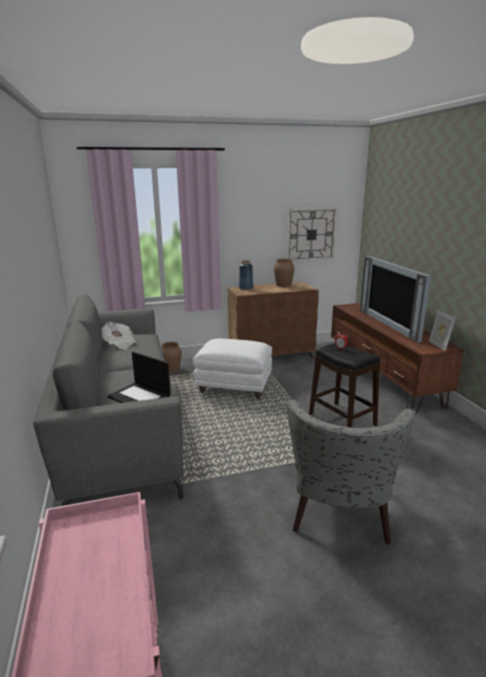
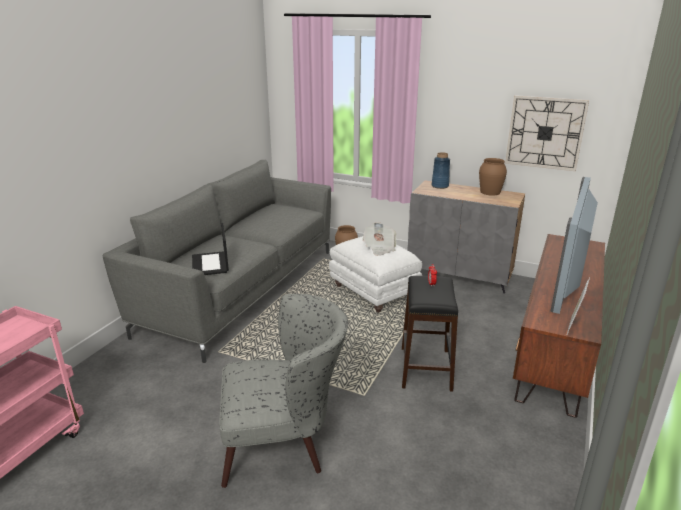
camera: 40 degrees right, 5 degrees up
(119, 344) = (271, 214): newspaper -> newspaper (379, 248)
(271, 356) = (460, 275): brown cabinet -> grey cabinet
(339, 516) = (284, 441): grey armchair -> grey armchair turned 150 degrees counterclockwise

